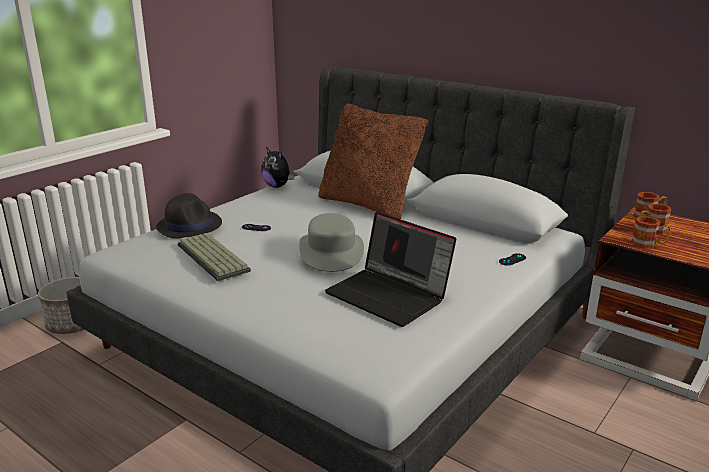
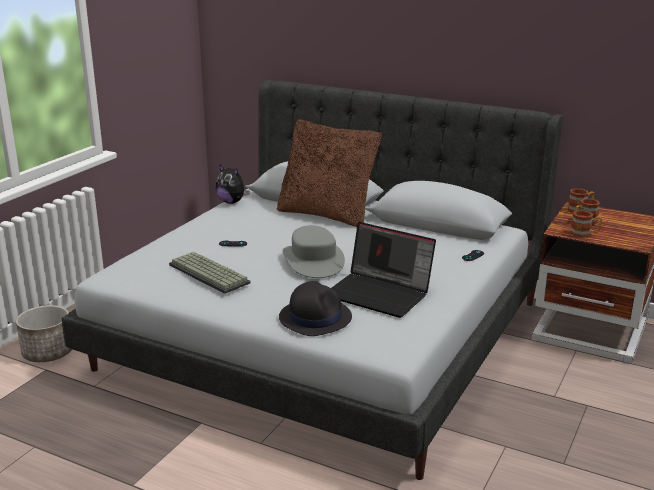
camera: 10 degrees left, 0 degrees up
(189, 225) = (169, 246): black hat -> black hat (315, 317)

